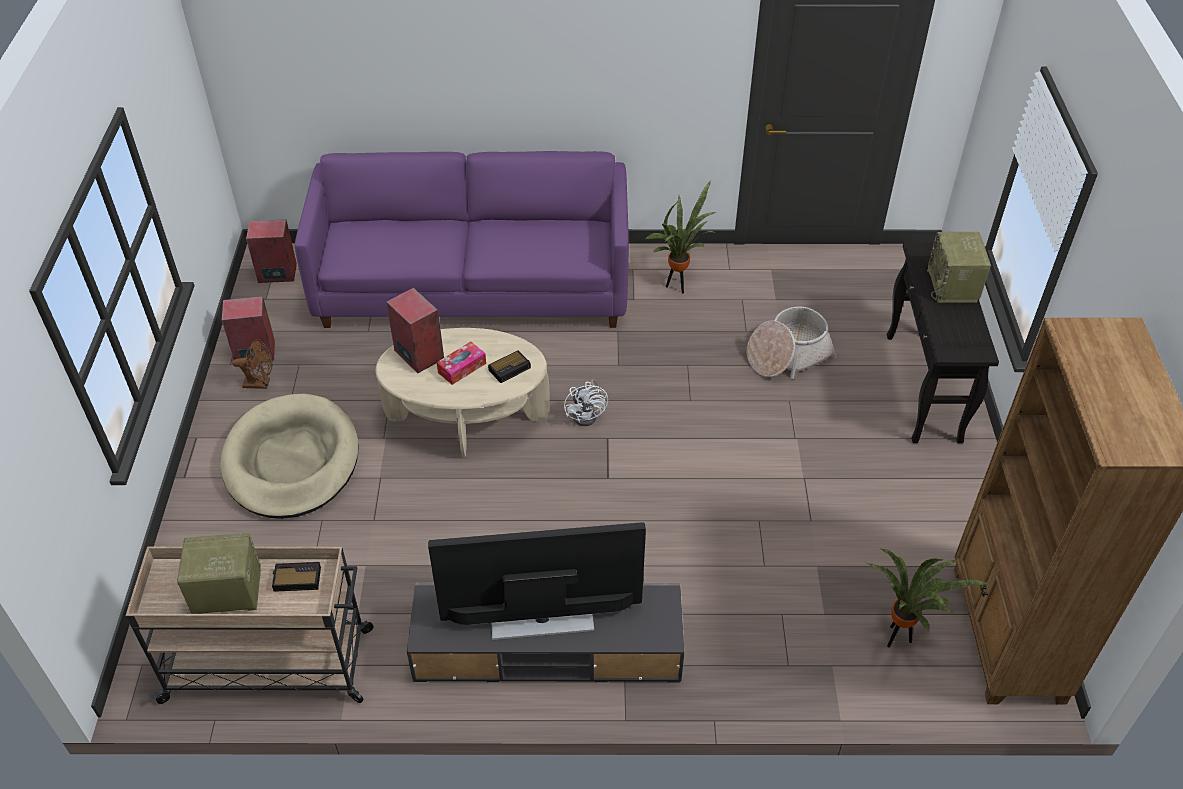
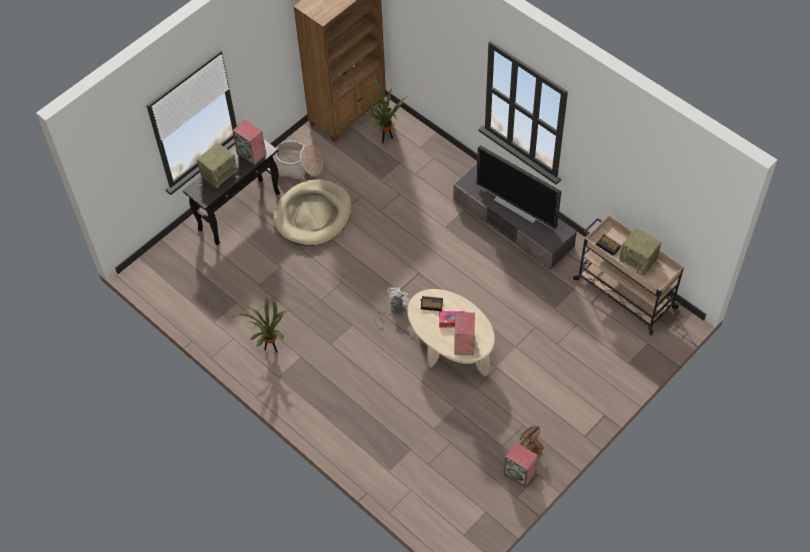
camera: 135 degrees left, 10 degrees up
(276, 273) = (465, 529): speaker -> speaker (252, 154)
(291, 461) = (548, 386): beige dog bed -> beige dog bed (313, 215)
(473, 286) = (369, 431): purple sofa -> none
(787, 355) = (272, 270): basket -> basket (298, 166)

